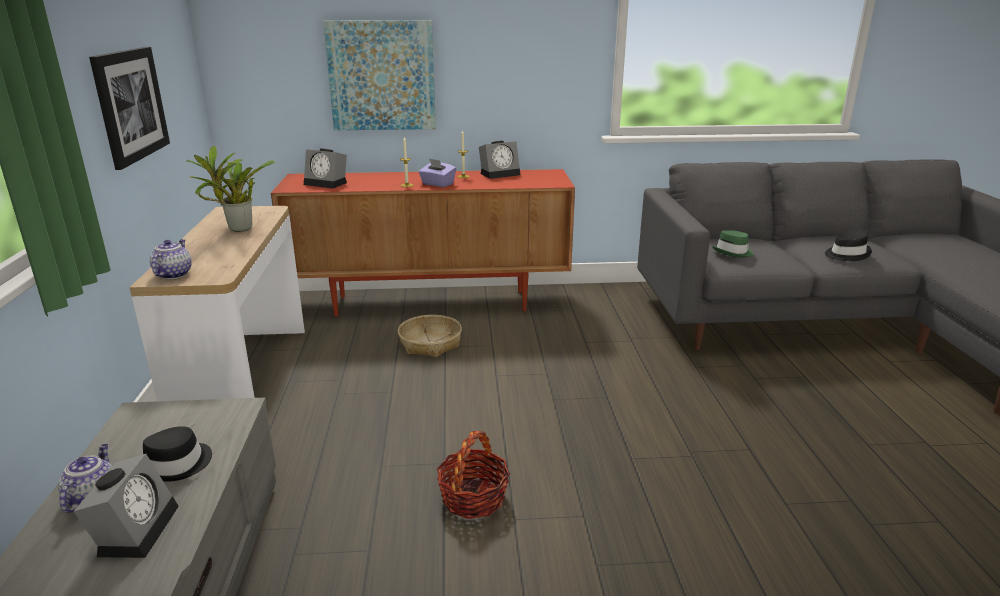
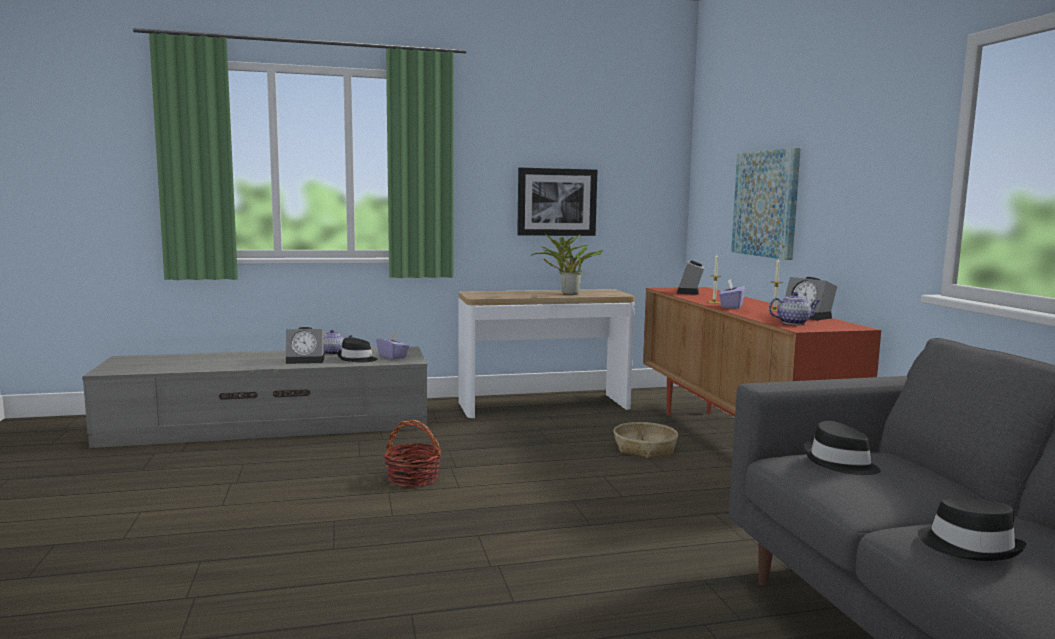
camera: 80 degrees right, 15 degrees down
(173, 274) = (479, 293): teapot -> teapot (793, 323)
(190, 427) = (393, 356): none -> purple tissue box
(733, 252) = (840, 463): green hat -> black hat

